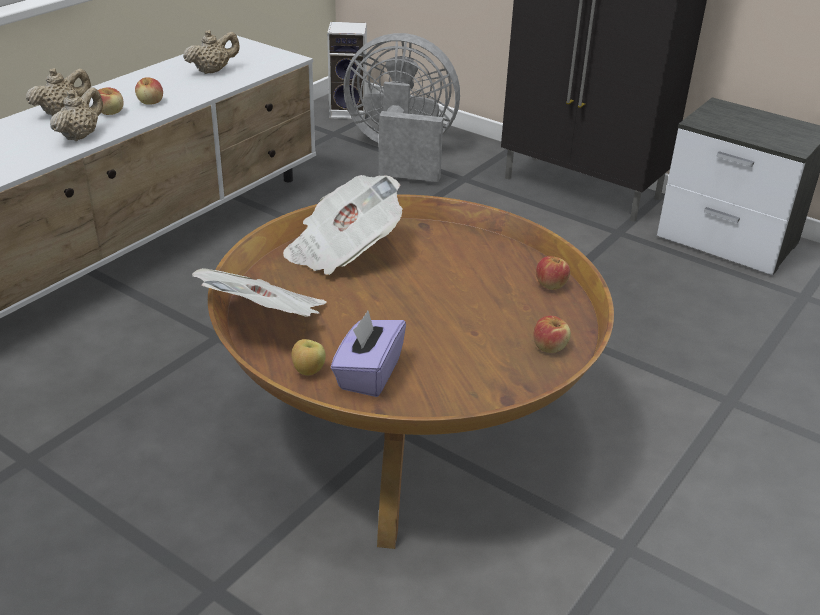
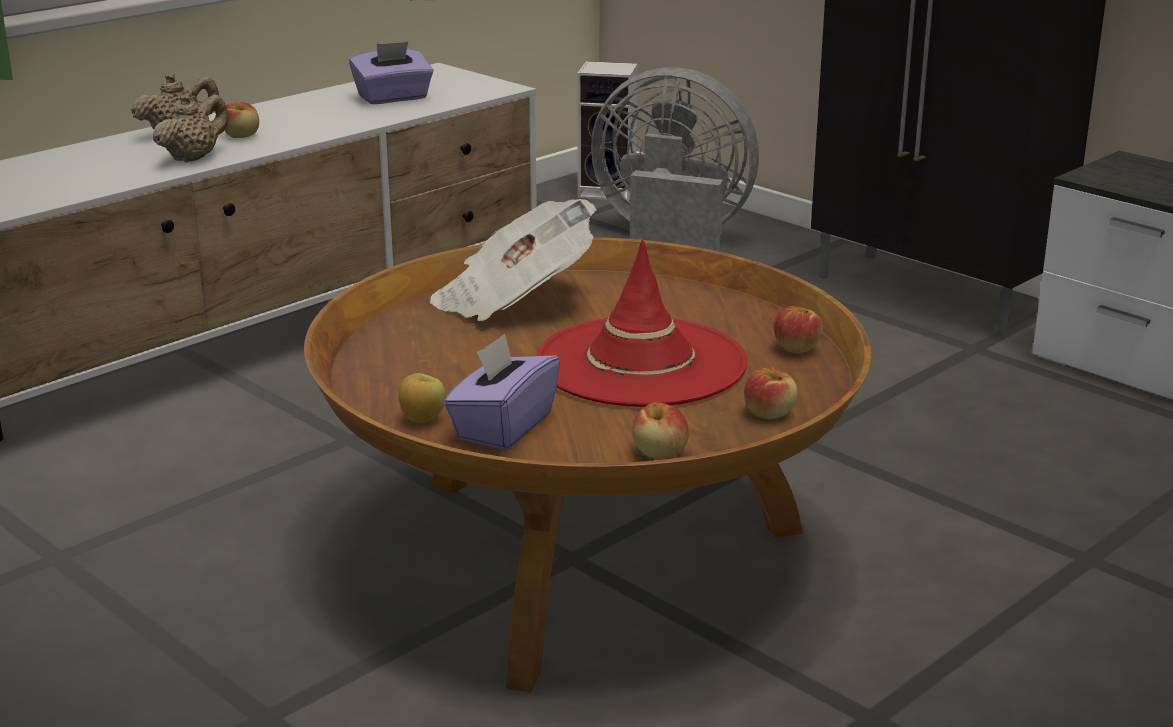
camera: 10 degrees right, 10 degrees down
(150, 102) = (297, 127): apple -> apple (660, 453)
(213, 71) = (393, 98): beige teapot -> purple tissue box
(266, 321) = (384, 366): newspaper -> none
(448, 305) = (641, 363): none -> red hat

